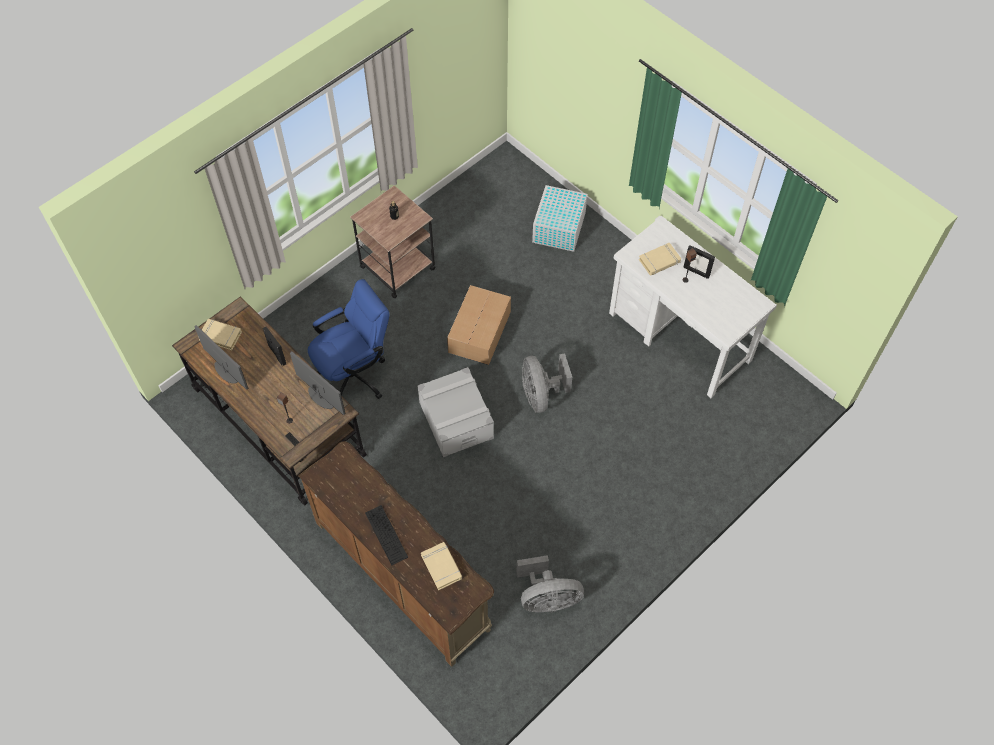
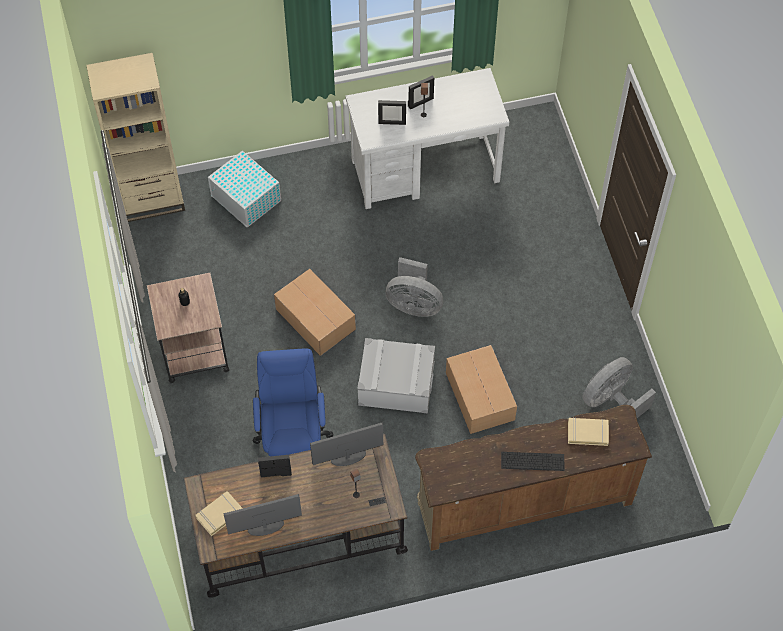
camera: 60 degrees left, 0 degrees up
(483, 489) = (479, 397): none -> cardboard box
(513, 170) = (152, 200): none -> beige bookcase
(547, 598) = (611, 400): grey fan -> grey fan turned 150 degrees counterclockwise
(659, 261) = (392, 122): beige book -> picture frame

